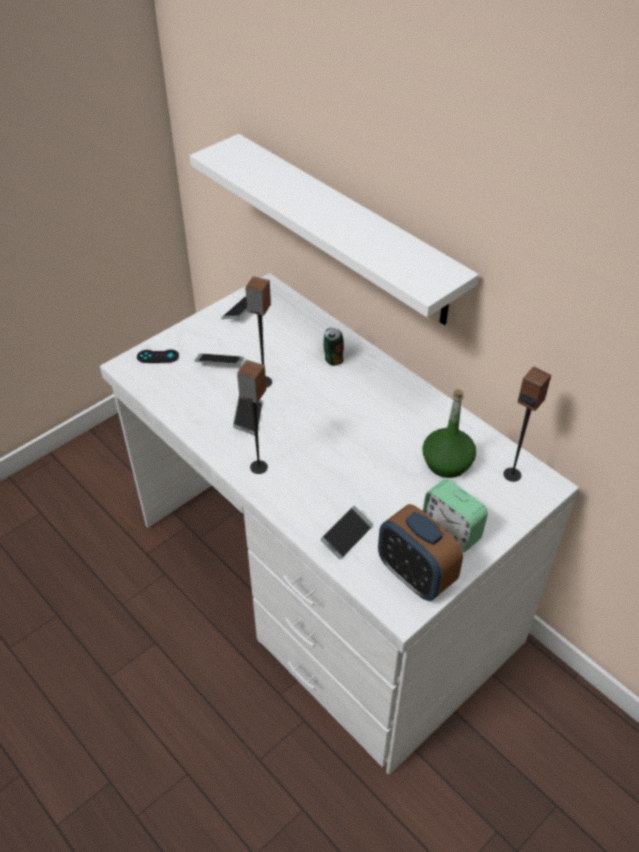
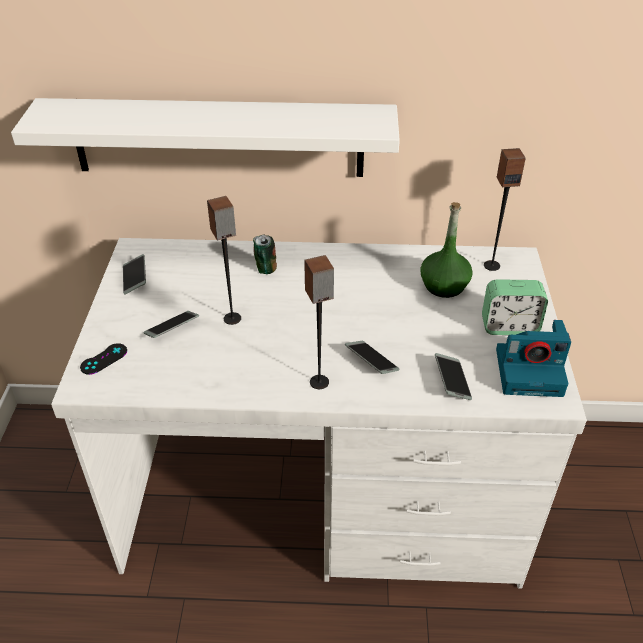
camera: 45 degrees left, 5 degrees down
(248, 417) = (257, 352): phone -> phone (371, 361)
(415, 575) = (530, 371): alarm clock -> camera

